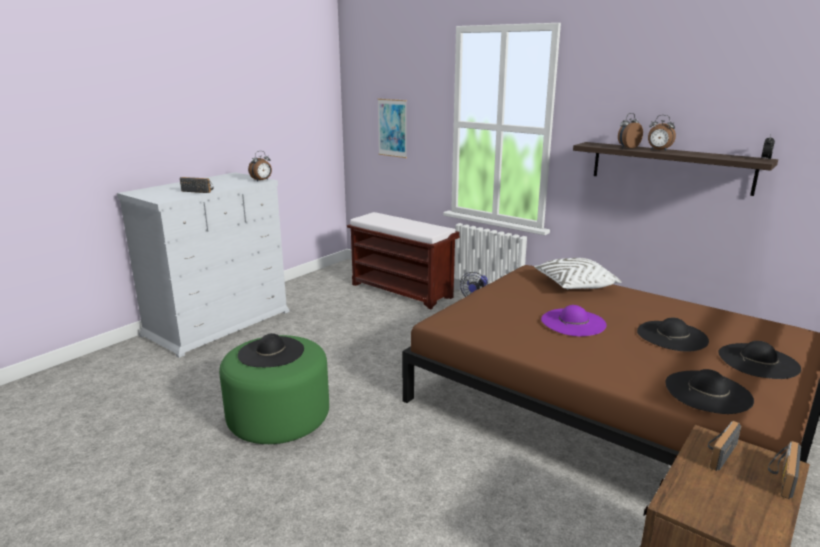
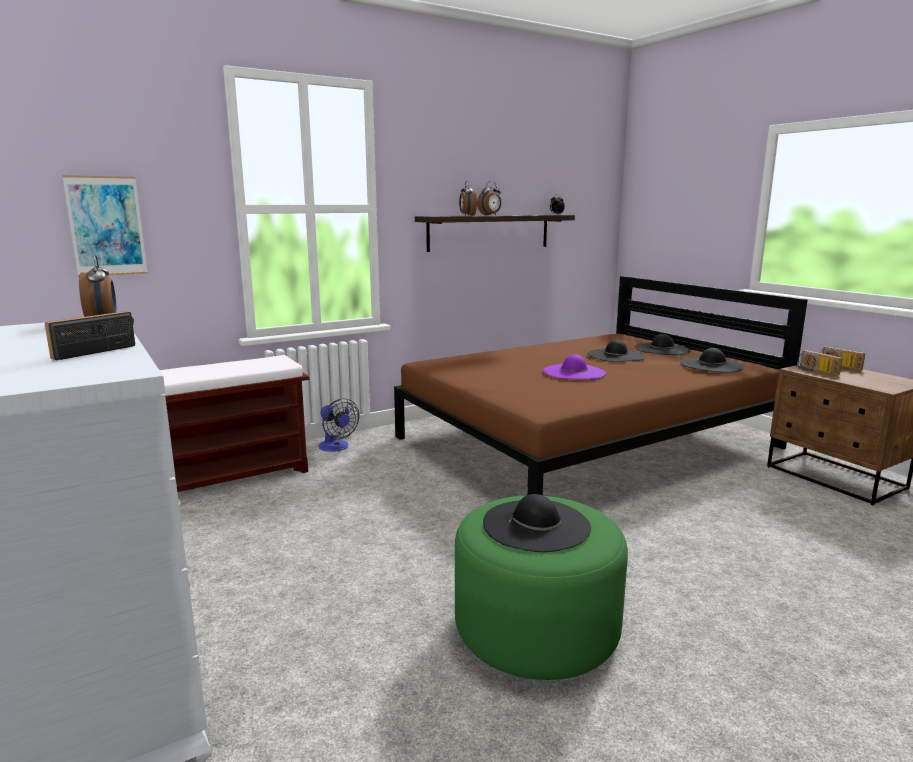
camera: 70 degrees left, 5 degrees down
(574, 285) = (485, 358): white pillow -> none

